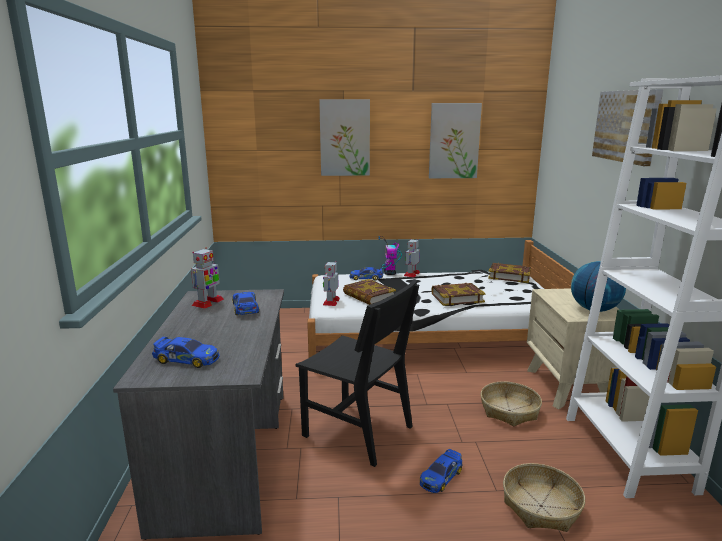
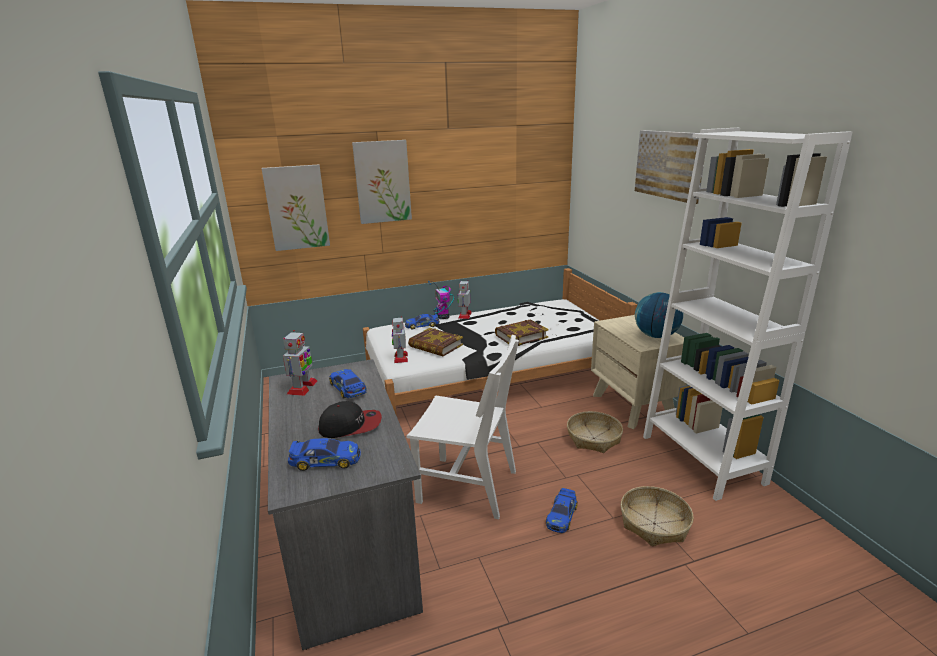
camera: 15 degrees left, 5 degrees up
(227, 336) = (351, 425): none -> cap
(357, 431) = (467, 487): black chair -> white chair
(454, 141) = (491, 177): picture -> picture (297, 207)
(509, 276) = (556, 306): book -> none

